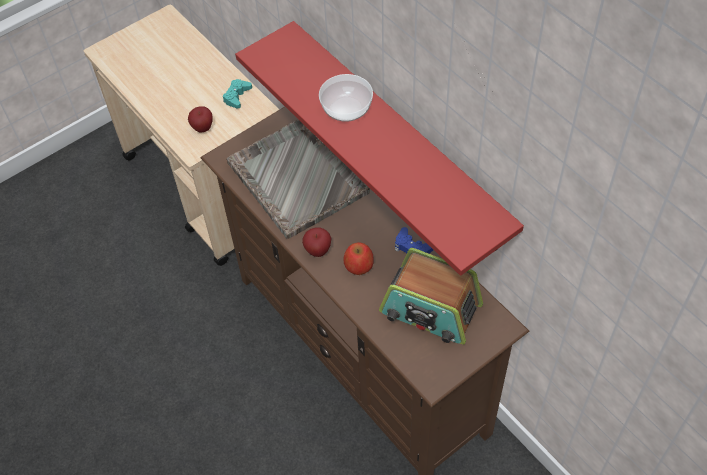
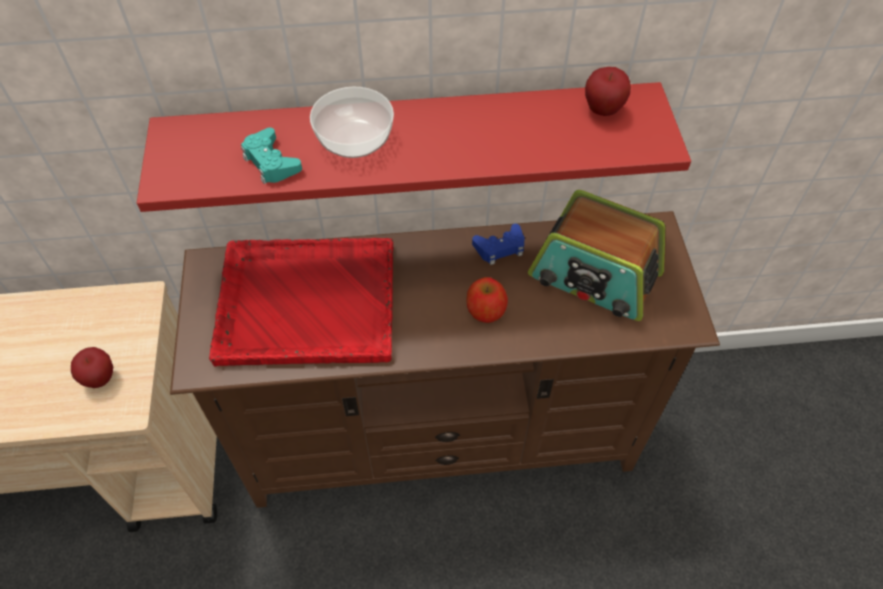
camera: 60 degrees left, 0 degrees up
(237, 96) = (90, 313): turquoise game controller -> turquoise game controller (271, 162)
(297, 177) = (305, 302): grey tray -> red tray
(318, 251) = (434, 339): apple -> apple (603, 110)
(430, 309) = (594, 276): radio -> radio turned 60 degrees clockwise

